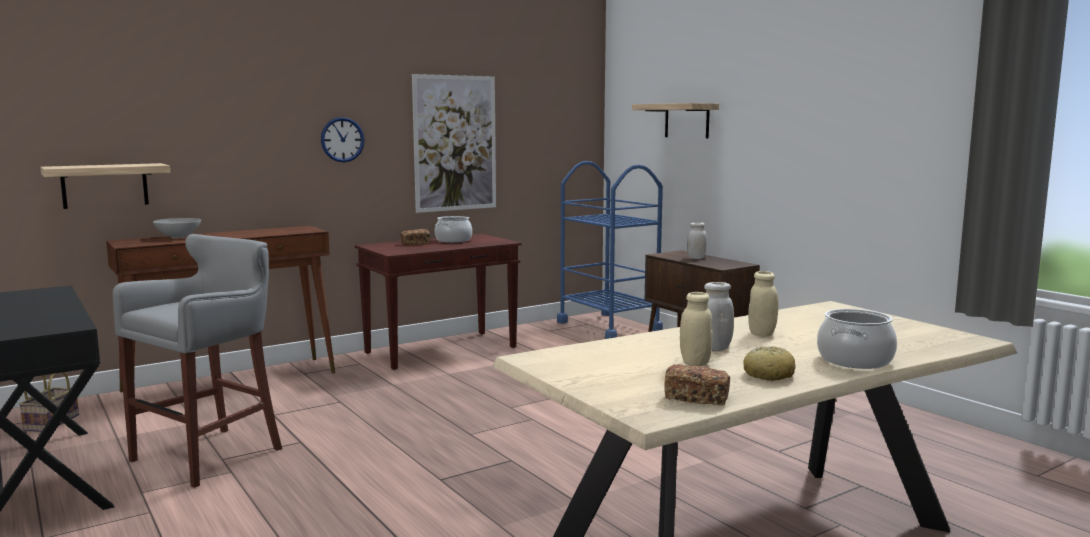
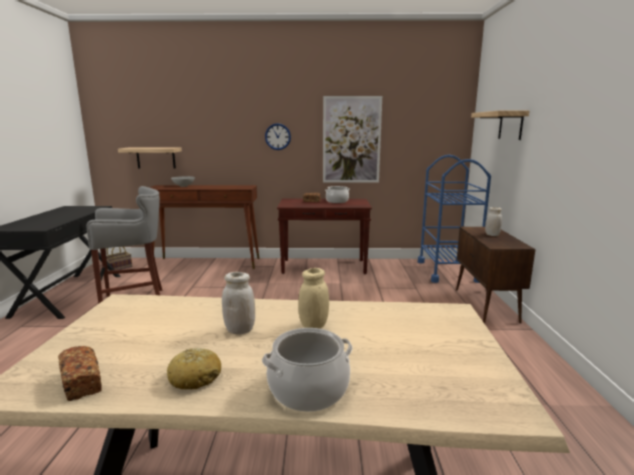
camera: 35 degrees right, 5 degrees up
(695, 362) = (187, 341): beige jar -> none

